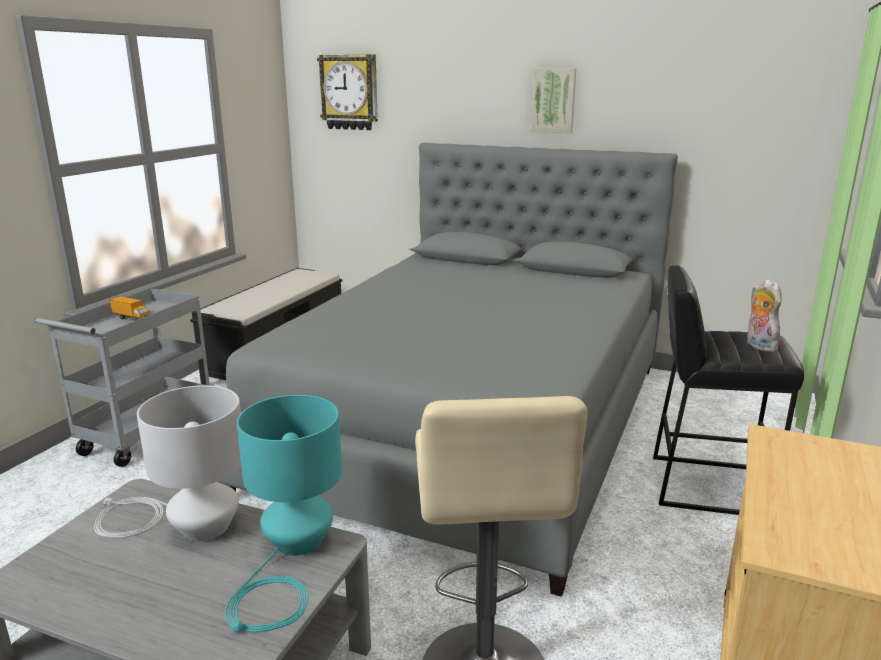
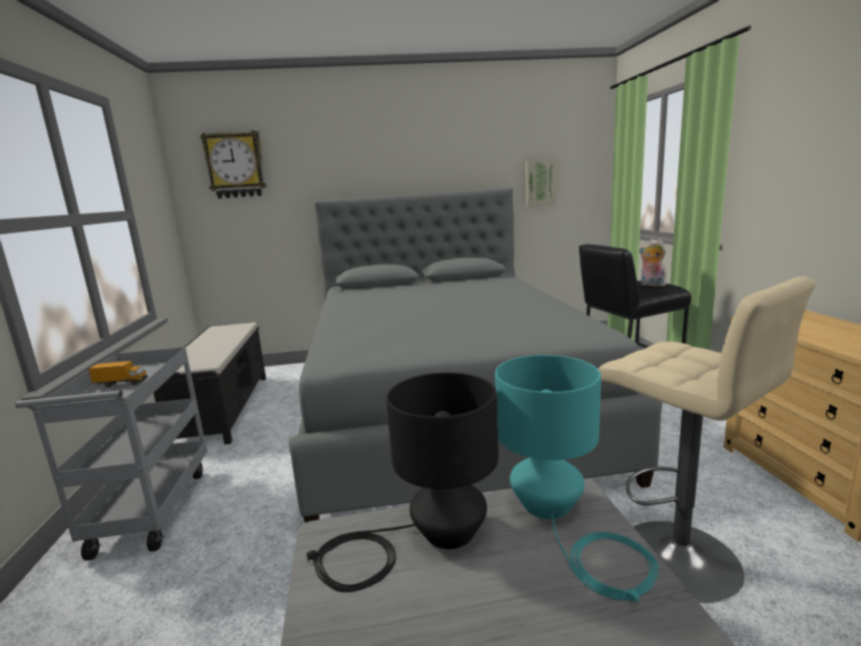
camera: 30 degrees left, 5 degrees down
(175, 523) = (414, 542): white table lamp -> black table lamp
(554, 100) = (417, 159): picture -> picture (540, 183)

